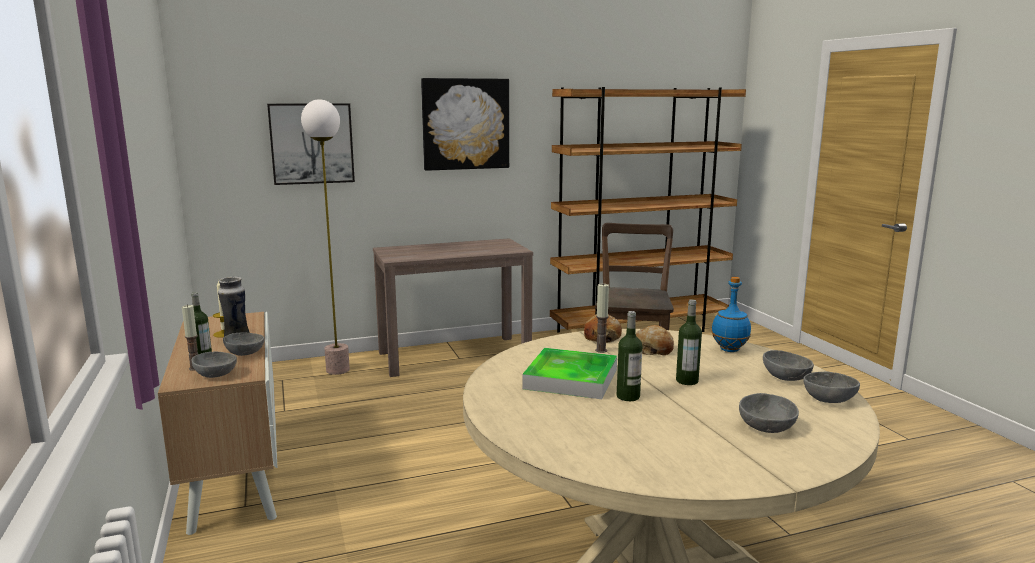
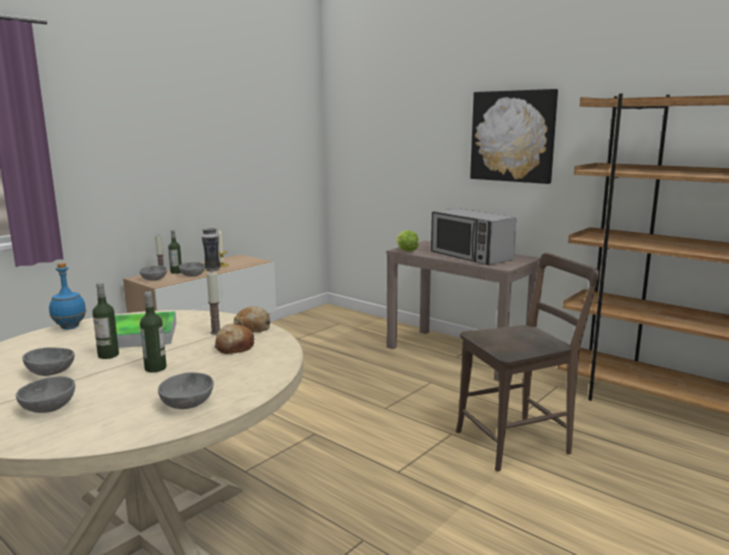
camera: 60 degrees right, 0 degrees up
(312, 143) = (395, 148): picture -> none
(338, 370) = (375, 330): floor lamp -> none
(403, 259) = (406, 251): none -> lettuce
(466, 249) = (470, 256): none -> microwave
(730, 350) = (258, 373): blue bottle -> blue bottle (69, 327)
(827, 399) = (131, 428): grey bowl -> grey bowl (51, 372)

